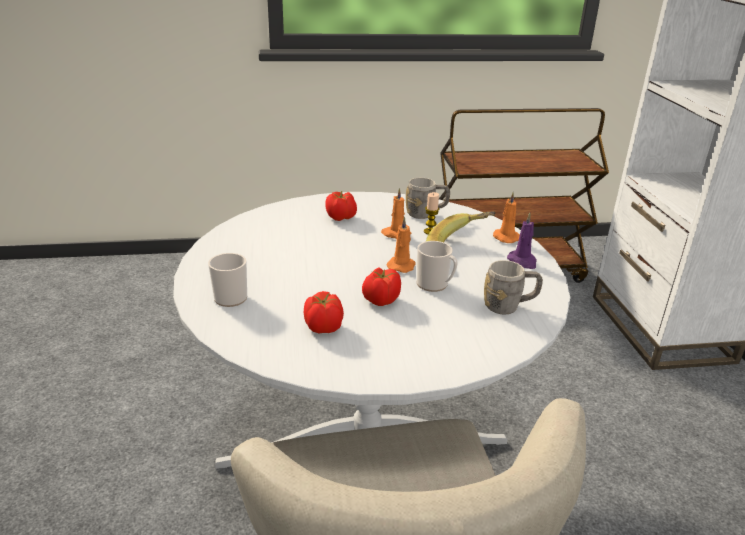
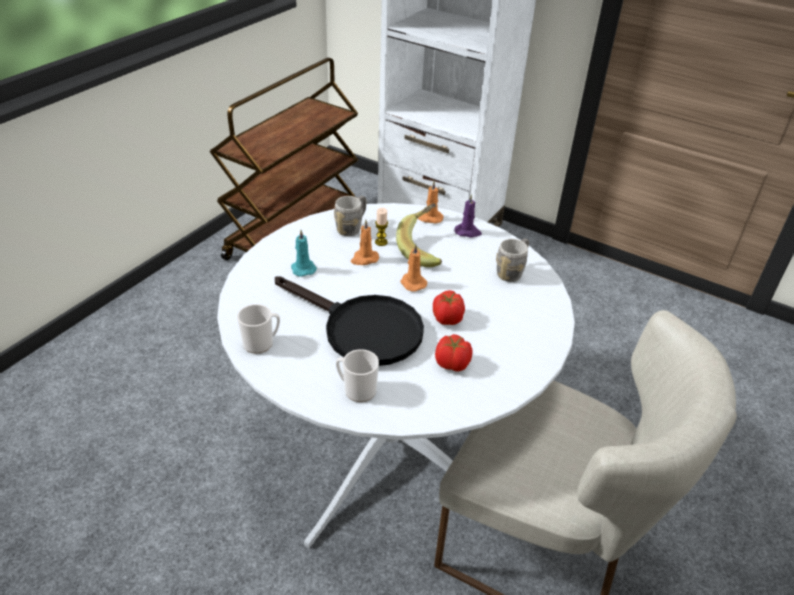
camera: 50 degrees left, 10 degrees up
(305, 268) = (361, 329): none -> black frying pan
(341, 217) = (303, 268): tomato -> turquoise candle
(435, 285) = (454, 284): mug -> mug (261, 343)

